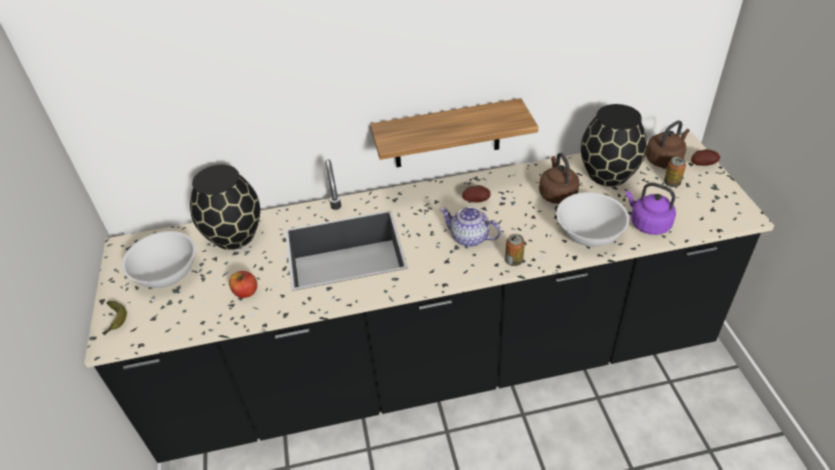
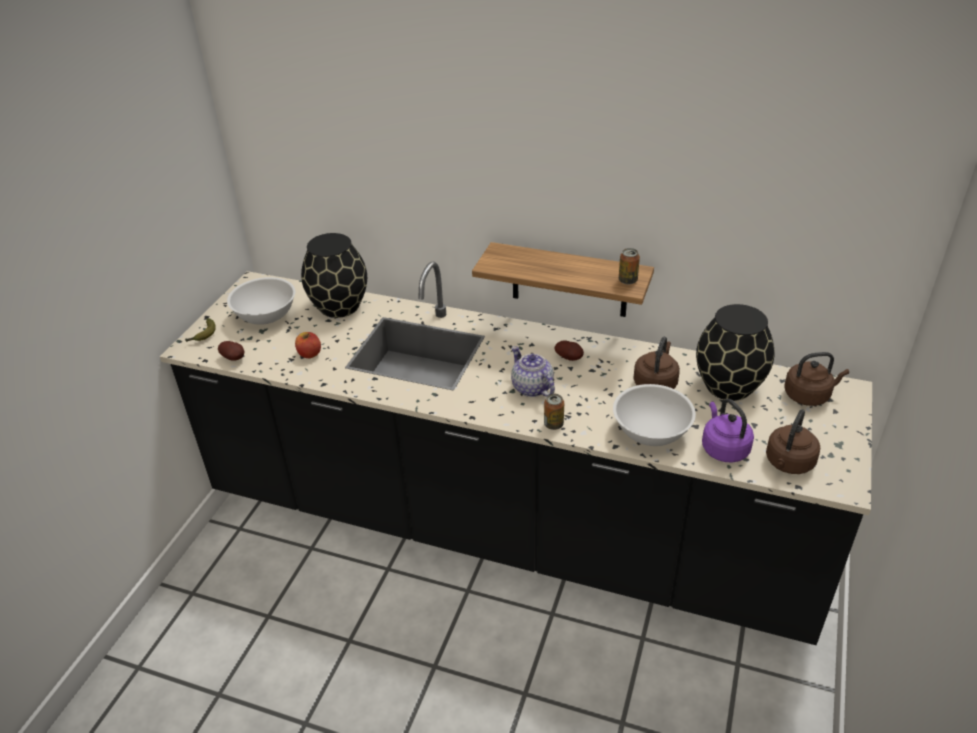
camera: 30 degrees right, 5 degrees down
(672, 183) = (792, 421): can -> can (627, 280)
(698, 216) = (788, 463): none -> brown kettle
(702, 164) = (849, 417): potato -> potato (234, 358)

